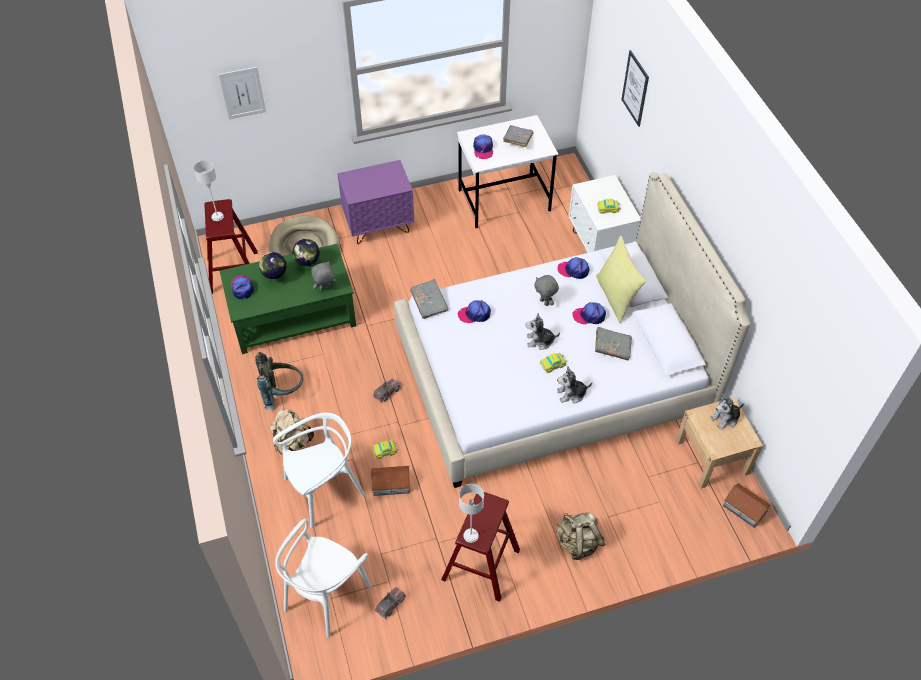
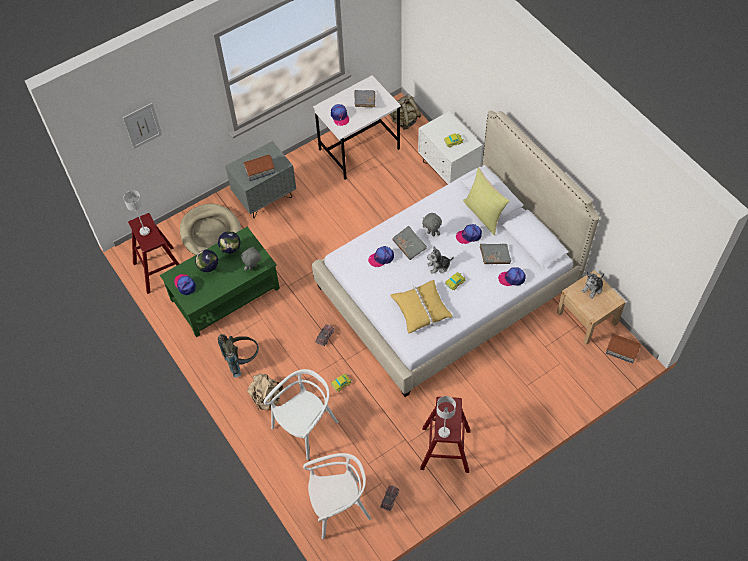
camera: 15 degrees left, 5 degrees up
(326, 595) = (339, 507): white chair -> white chair turned 120 degrees counterclockwise
(379, 226) = (265, 198): purple nightstand -> grey nightstand
(390, 483) = (355, 408): toy house -> toy house (259, 170)
(429, 303) = (342, 258): grey book -> grey book (409, 246)
(500, 384) = (421, 309): none -> yellow pillow
(571, 394) = (477, 302): plush toy -> none
(573, 270) = (444, 201): cap -> cap (512, 278)
(578, 542) = (511, 412): beige backpack -> beige backpack (404, 121)
(635, 88) = (457, 46): picture -> none

